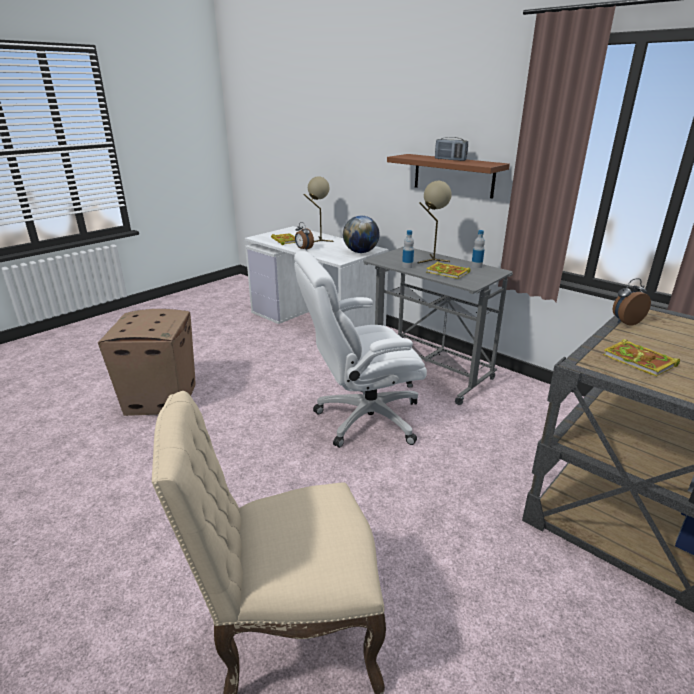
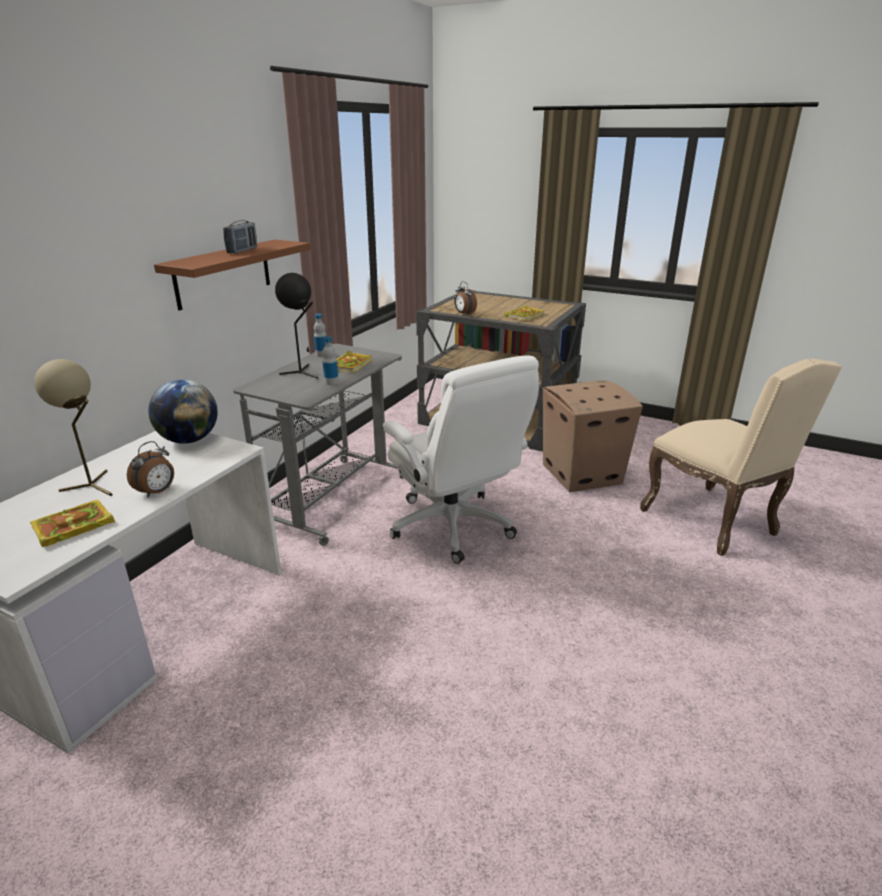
camera: 105 degrees left, 0 degrees up
(162, 399) = (496, 743): cardboard box -> cardboard box (580, 474)
(431, 260) = (302, 373): beige table lamp -> black table lamp

